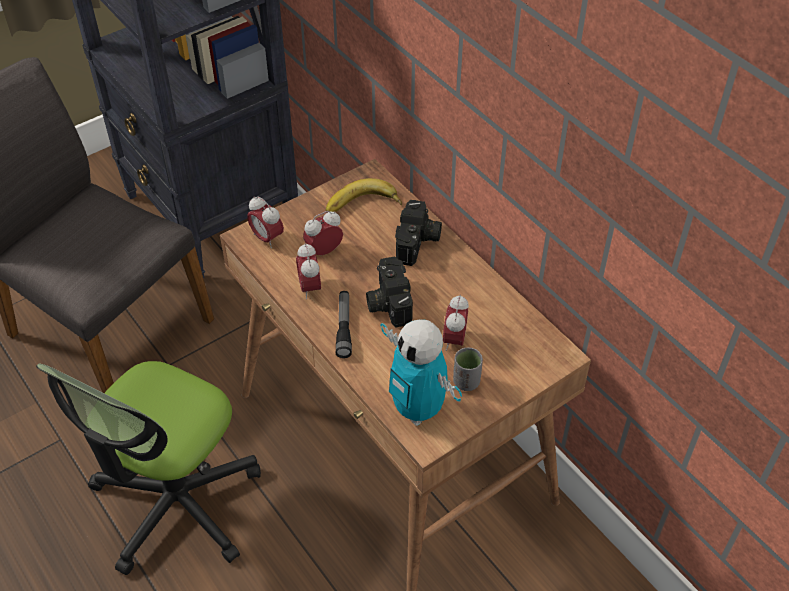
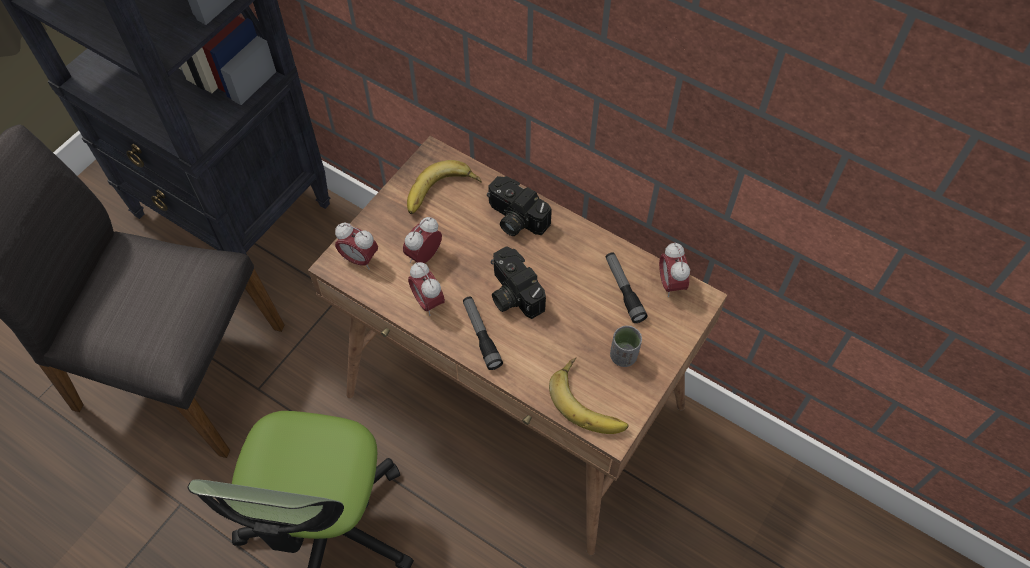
camera: 20 degrees left, 10 degrees up
(418, 243) = (514, 219): camera -> camera turned 135 degrees clockwise
(418, 409) = (590, 401): toy robot -> banana
(454, 340) = (593, 314): alarm clock -> alarm clock (670, 283)
(492, 328) = (623, 290): none -> flashlight

